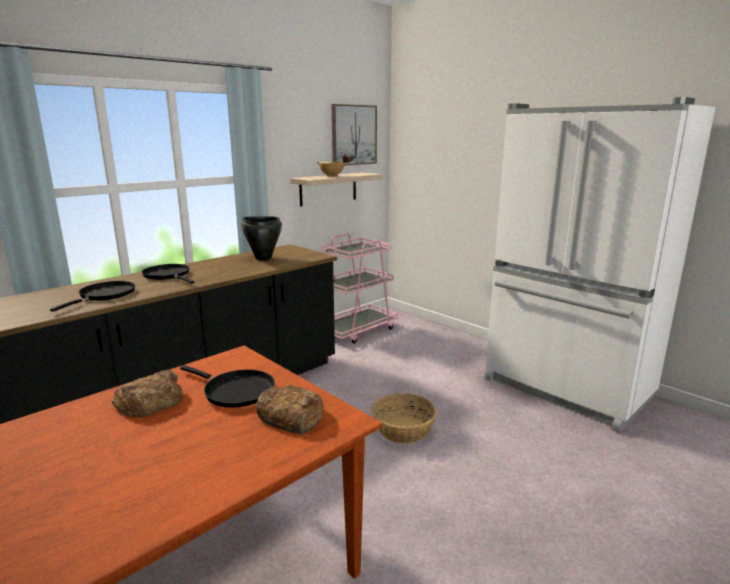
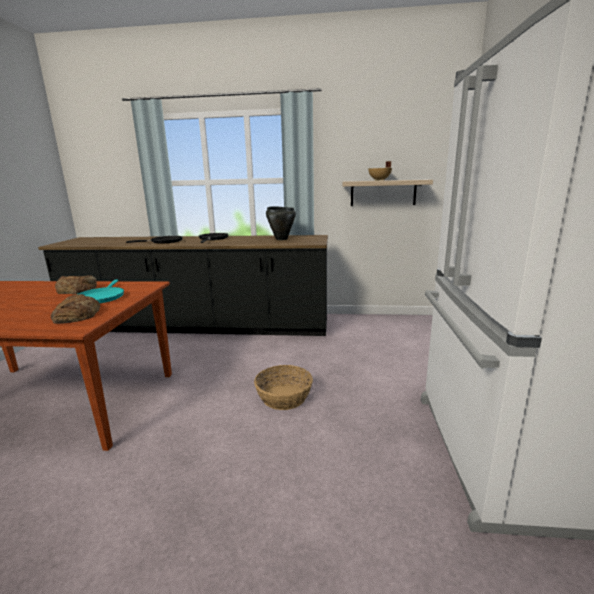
camera: 50 degrees right, 0 degrees up
(235, 391) = (101, 297): black frying pan -> turquoise frying pan
(353, 135) = (418, 143): picture -> none
(356, 330) = (388, 323): pink cart -> none

